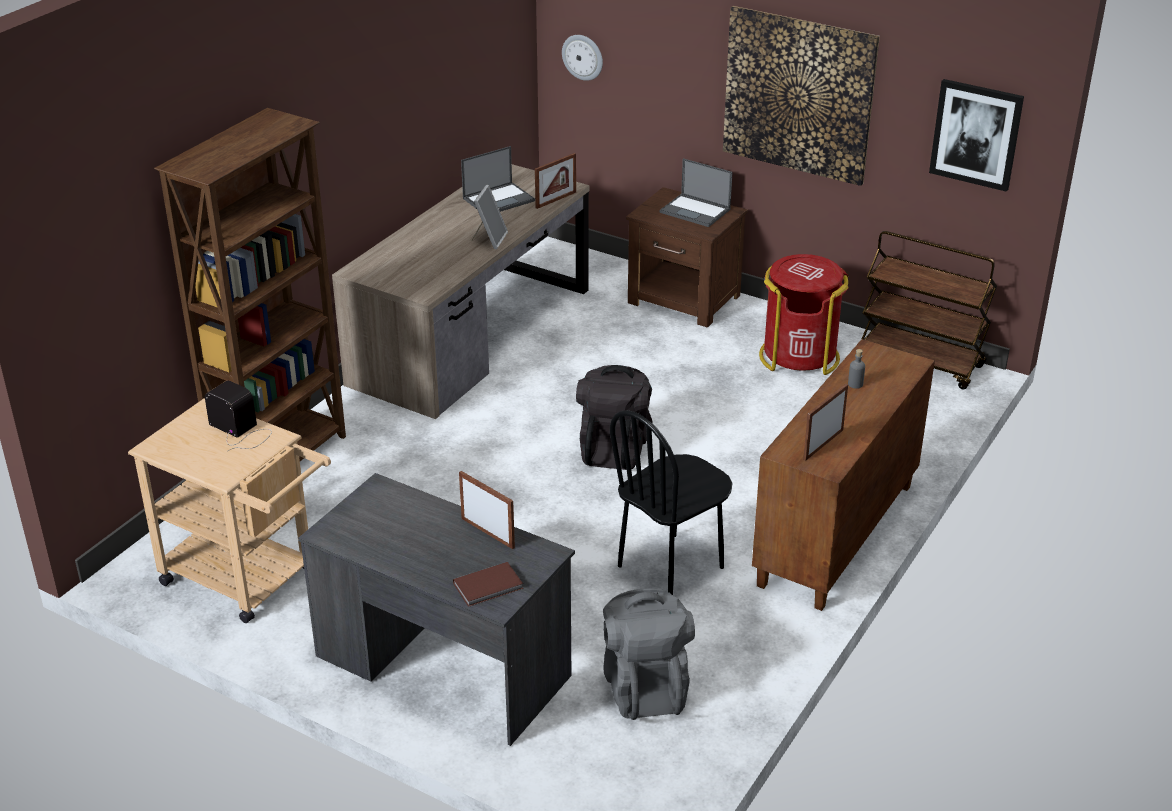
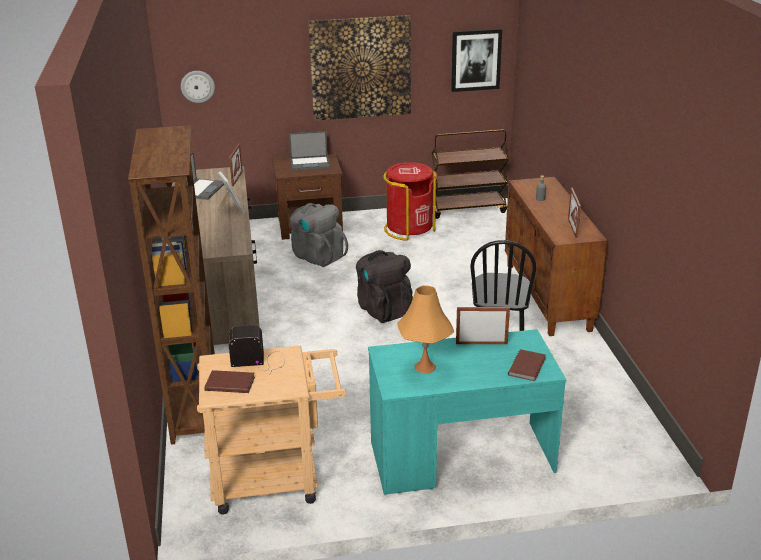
camera: 40 degrees left, 5 degrees down
(184, 440) = (229, 383): none -> brown book
(390, 526) = (425, 367): none -> orange table lamp
(442, 666) = (461, 457): grey desk -> turquoise desk
(645, 687) = (572, 408): grey backpack -> grey backpack (317, 256)

